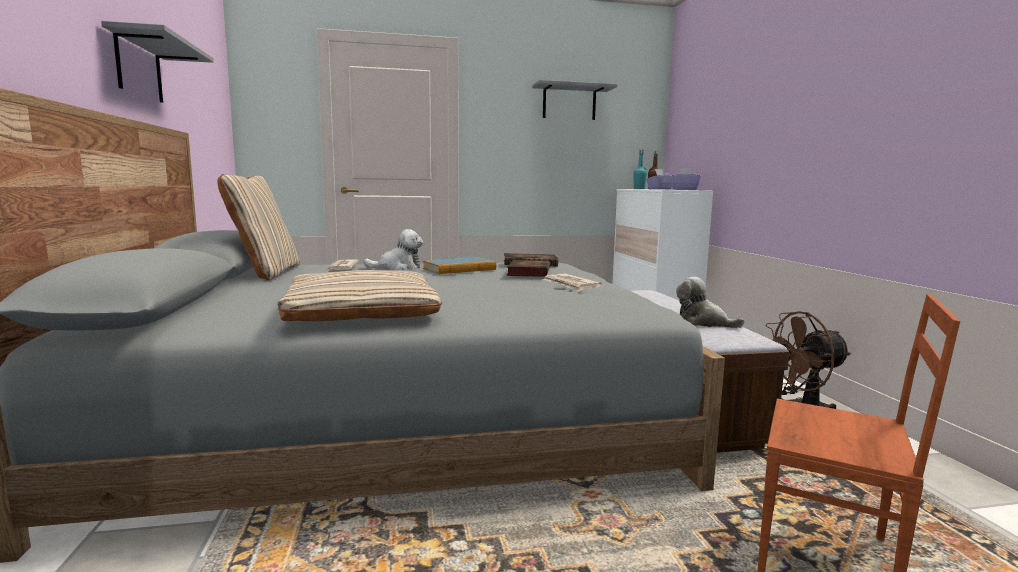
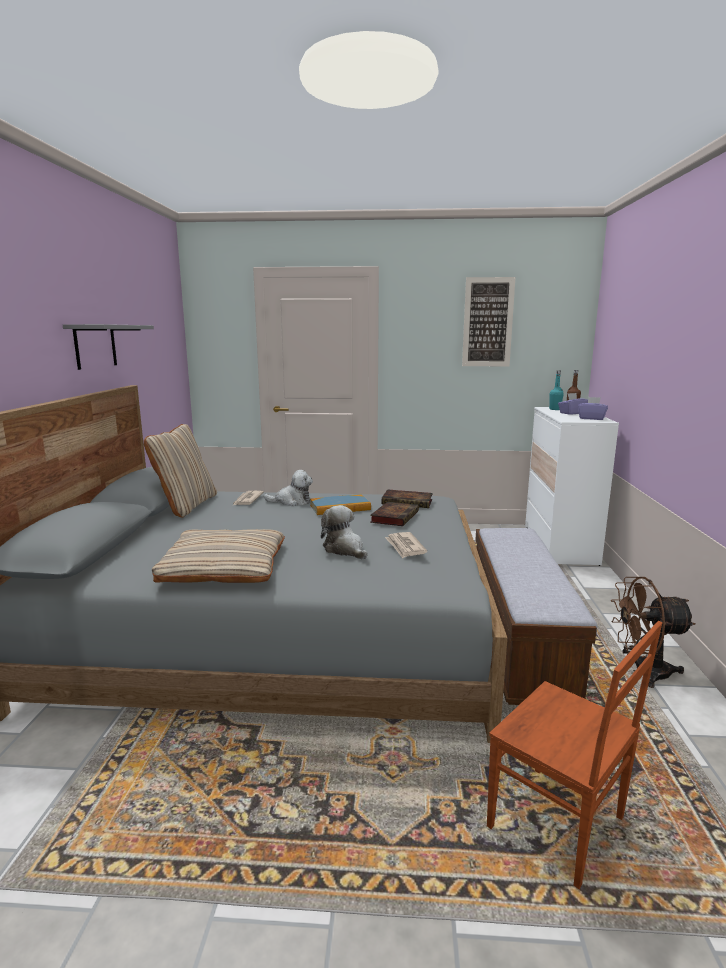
camera: 15 degrees right, 5 degrees up
(569, 103) = (488, 322): grey shelf -> picture
(702, 322) = (536, 583): plush toy -> plush toy (344, 549)

